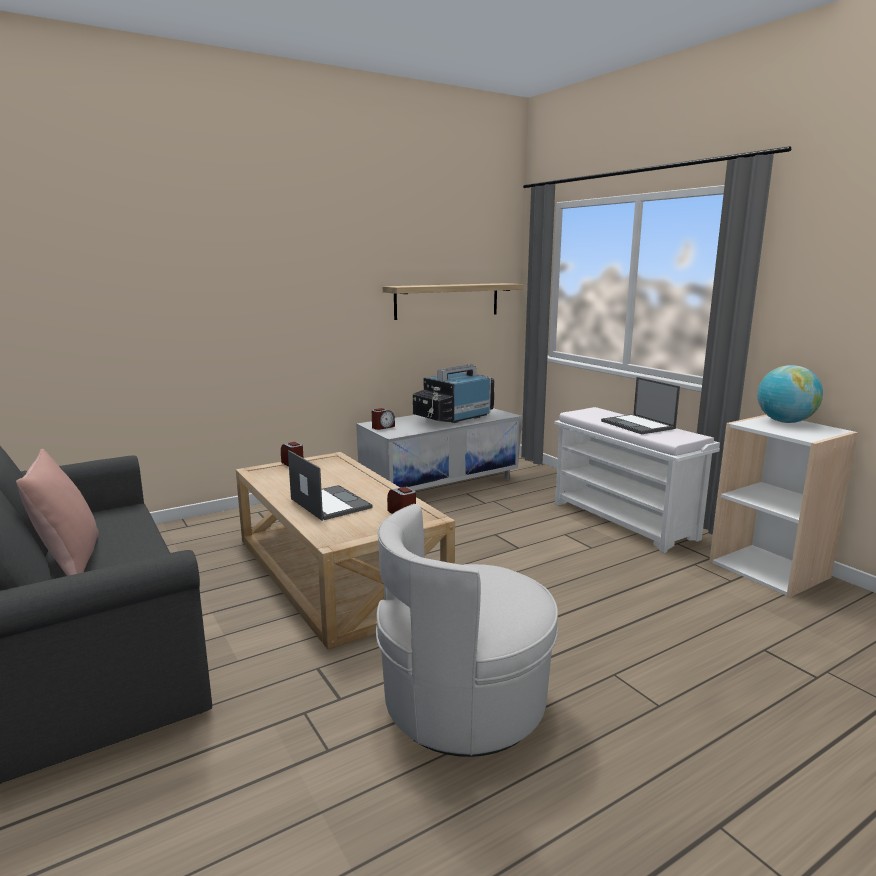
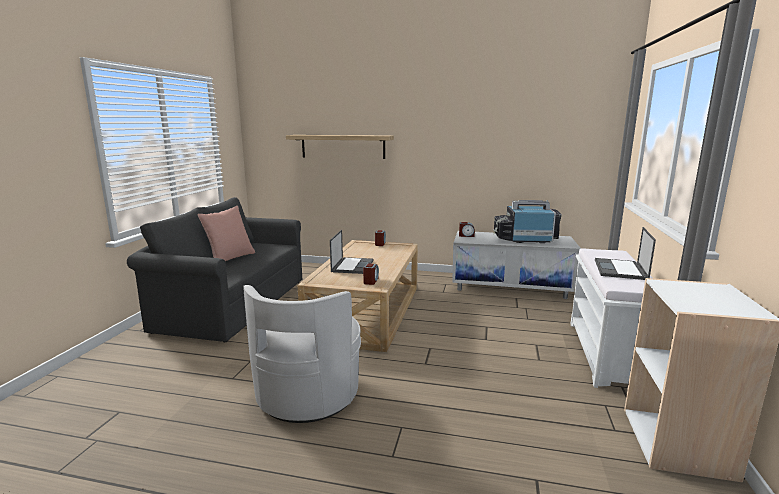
camera: 45 degrees right, 0 degrees up
(447, 300) = (547, 149): shelf -> shelf (343, 146)
(465, 703) = (308, 393): white armchair -> white armchair turned 105 degrees counterclockwise
(785, 422) = (718, 292): globe -> none

